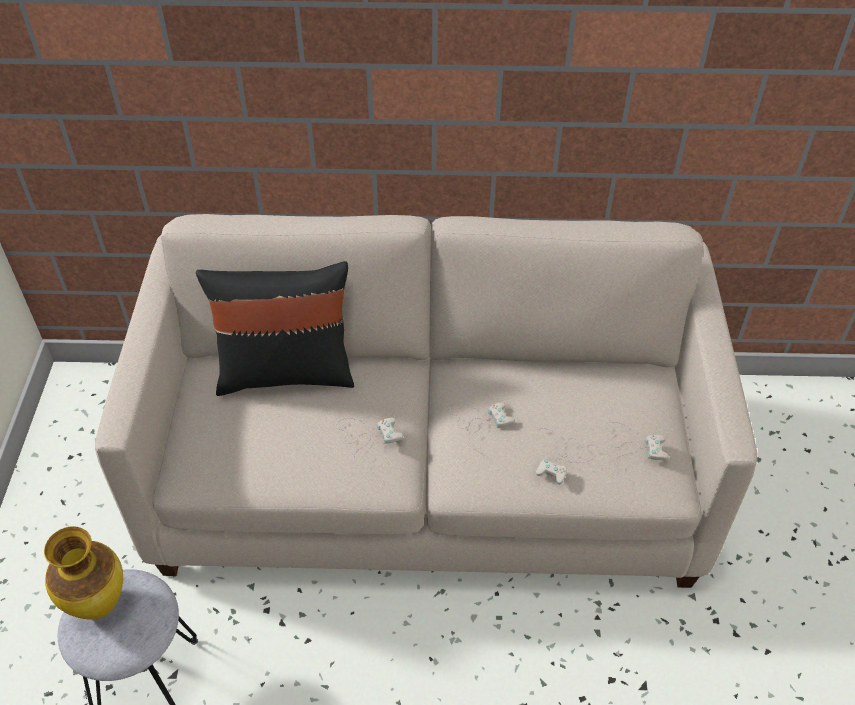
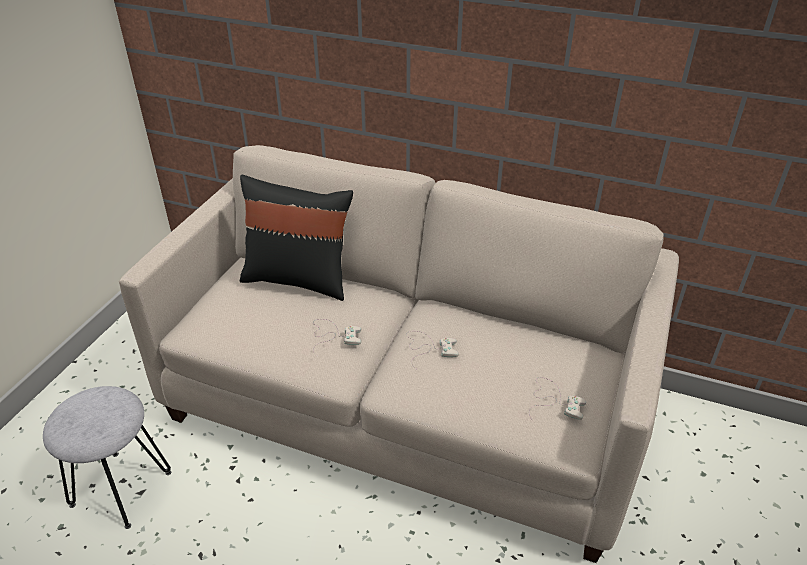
camera: 20 degrees right, 10 degrees down
(99, 603) = (86, 403): vase -> none
(565, 457) = (488, 393): white game controller -> none

